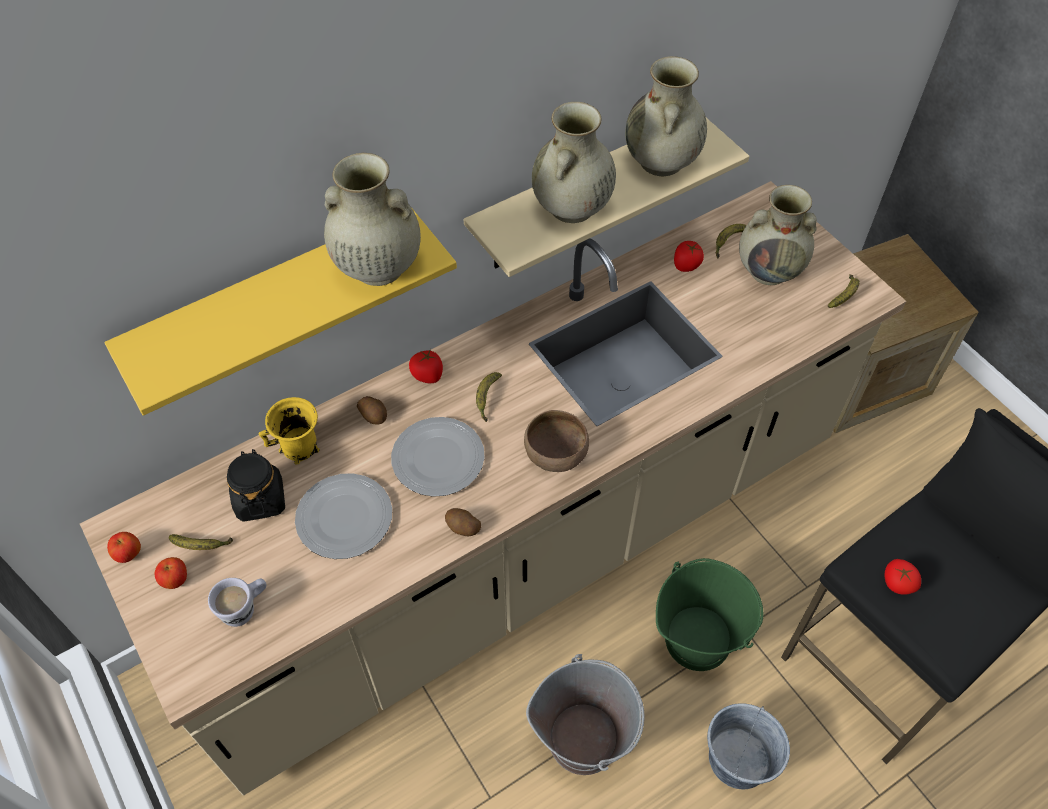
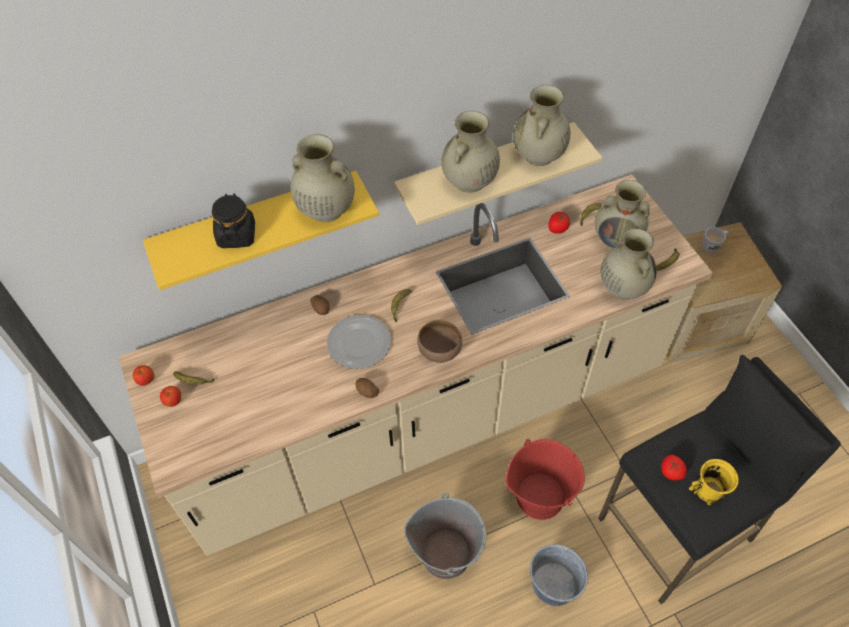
camera: 10 degrees right, 0 degrees up
(245, 608) = (215, 426): white mug -> white mug (712, 246)
(260, 499) = (236, 355): black jar -> black jar (236, 235)
(300, 447) = (268, 324): yellow mug -> yellow mug (708, 491)
(345, 519) = (290, 375): plate -> none
(428, 375) = (362, 285): tomato -> none
(697, 638) = (539, 496): green bucket -> red bucket
(791, 335) = (622, 287): none -> beige vase

